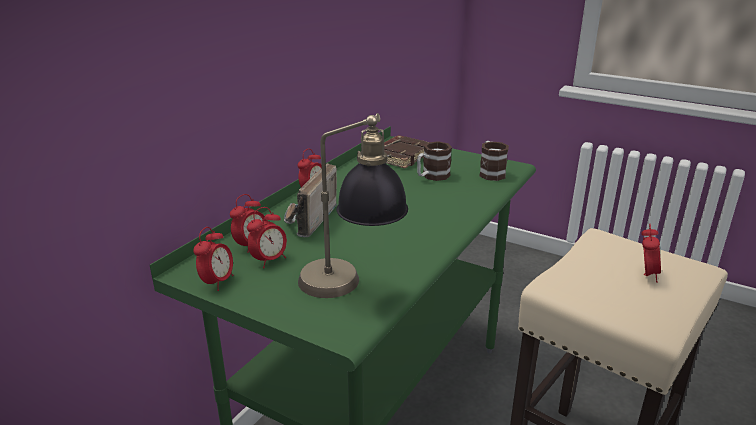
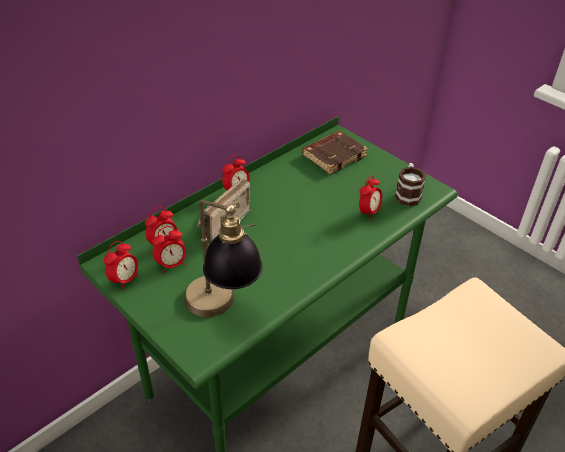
camera: 15 degrees right, 15 degrees up
(432, 176) = (350, 189): mug -> none
(646, 274) = (492, 345): alarm clock -> alarm clock (368, 212)

